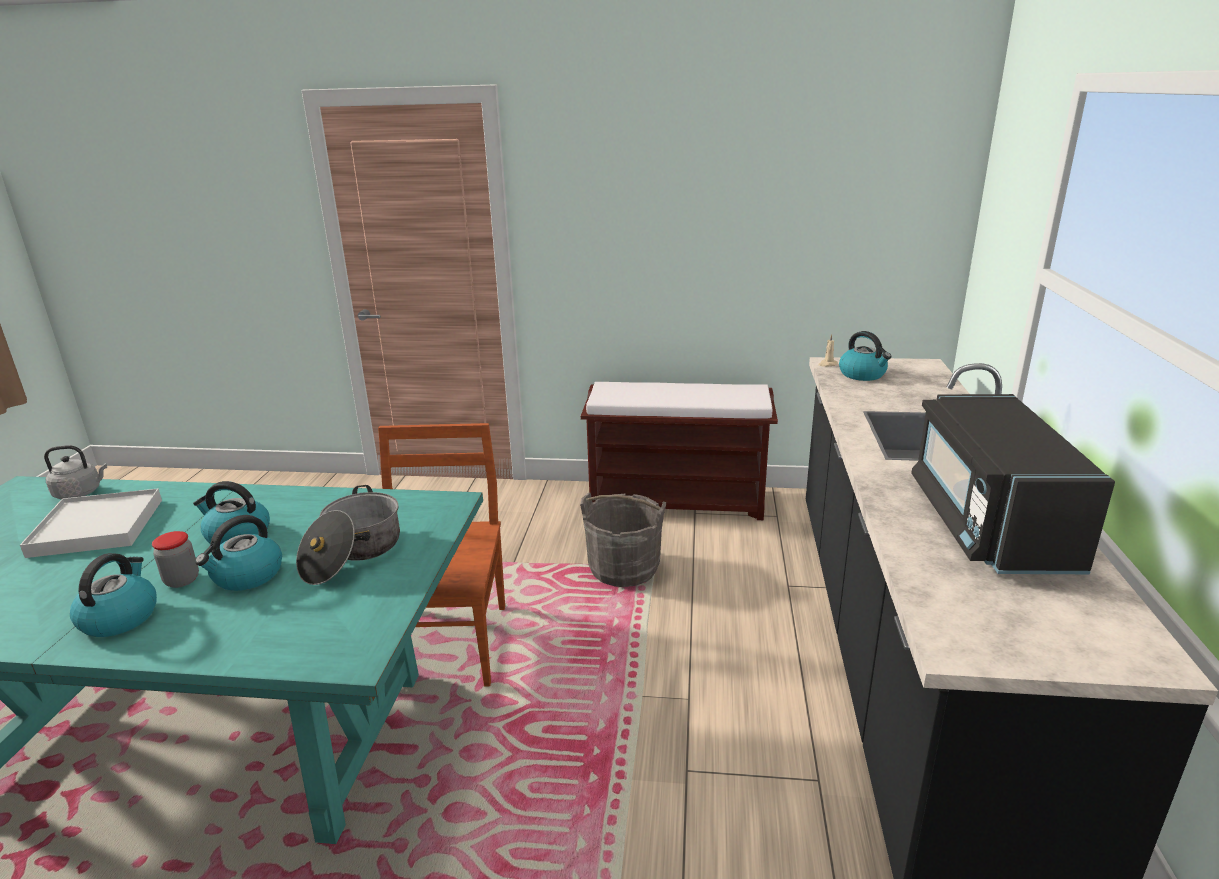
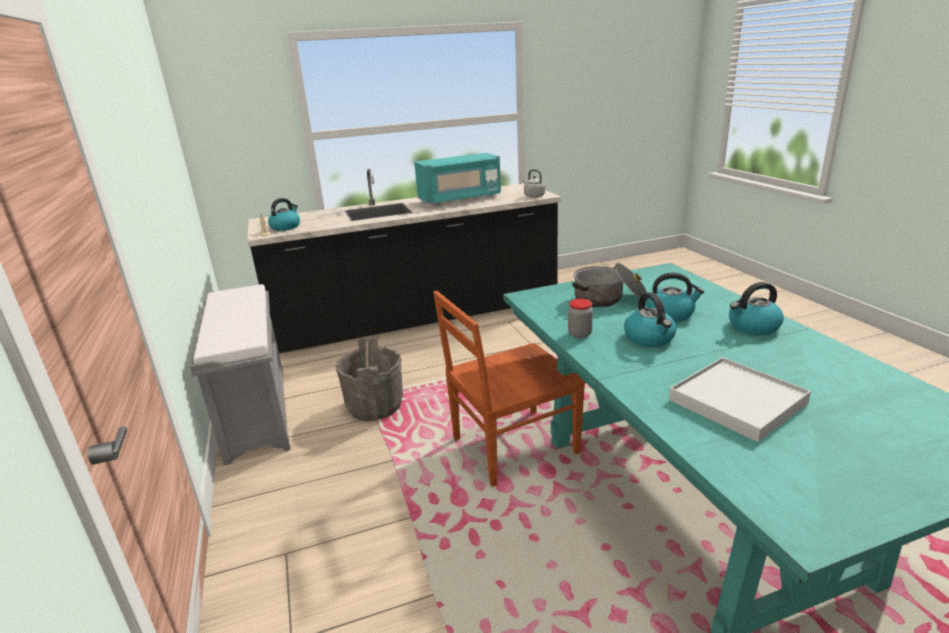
camera: 115 degrees left, 0 degrees up
(81, 493) = (734, 461): grey kettle -> grey kettle (533, 196)
(182, 580) = (706, 329): jar -> jar (579, 334)
(678, 501) = (256, 412): brown bench -> grey bench
(988, 523) = (460, 199): black microwave -> turquoise microwave

